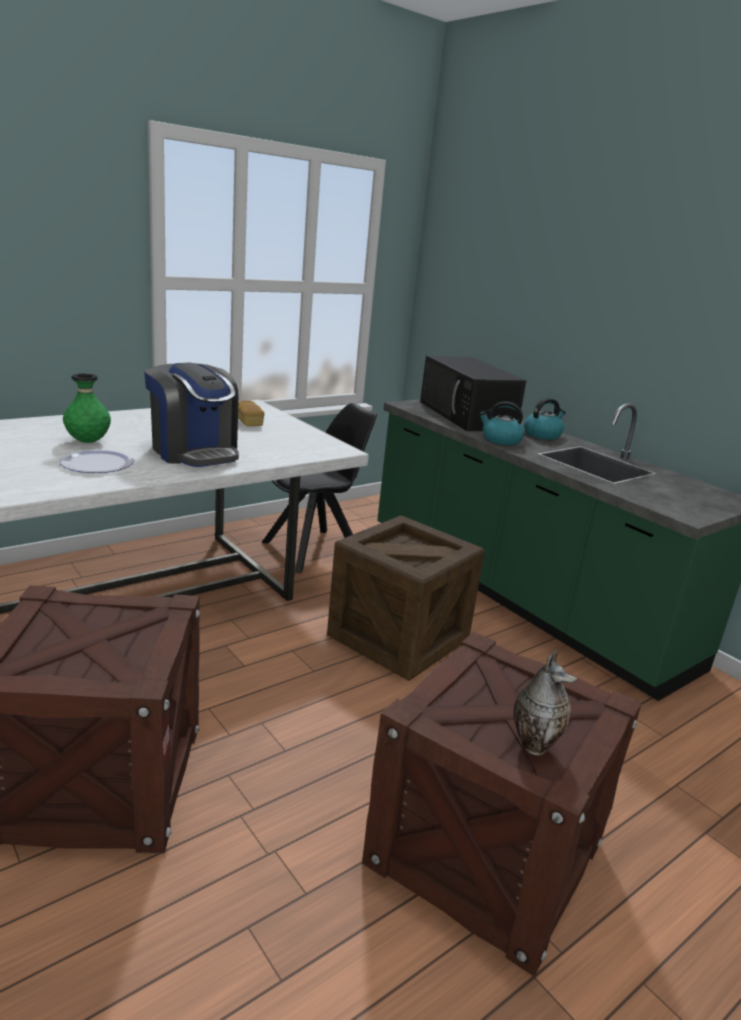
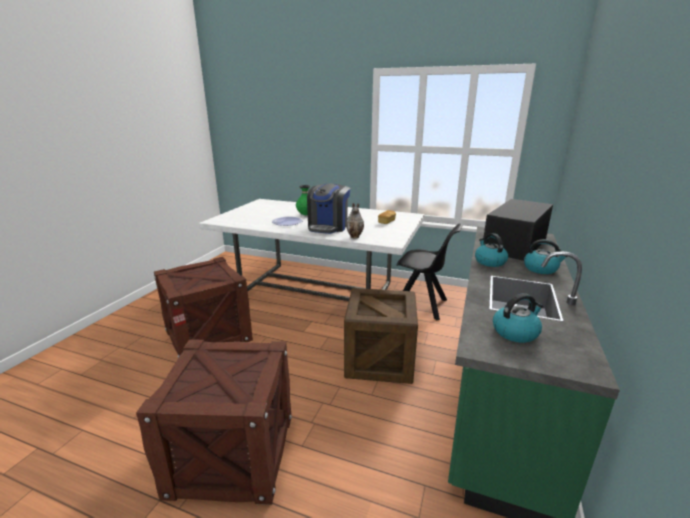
camera: 60 degrees right, 0 degrees up
(534, 744) = (194, 387): vase -> vase (355, 237)
(667, 494) = (515, 332): none -> kettle

